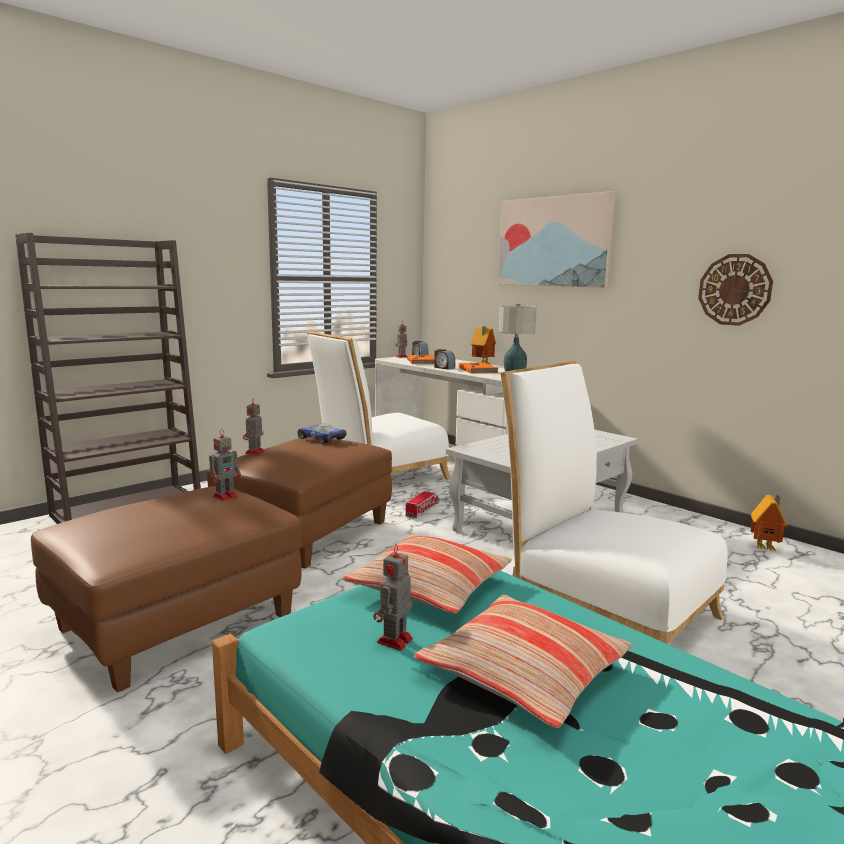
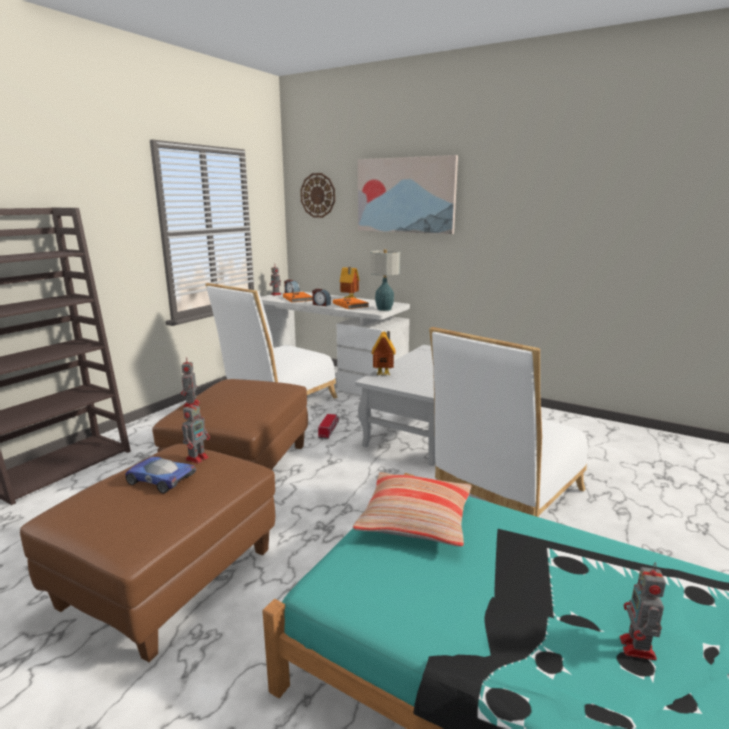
camera: 15 degrees left, 5 degrees up
(321, 438) = (241, 382): toy car -> toy car (160, 479)
(394, 641) = (420, 579): toy robot -> toy robot (638, 649)
(523, 673) = (533, 588): pillow -> none
(601, 607) = (503, 498): white chair -> white chair turned 75 degrees counterclockwise
(734, 289) = (556, 236): wall clock -> wall clock (318, 195)
(766, 548) = (587, 428): toy house -> toy house (384, 374)

